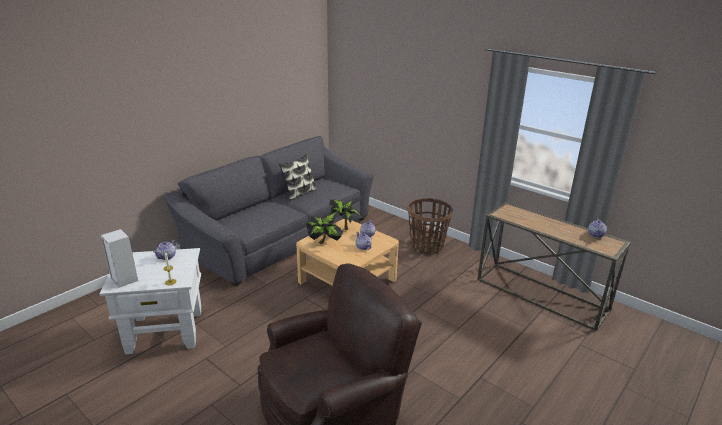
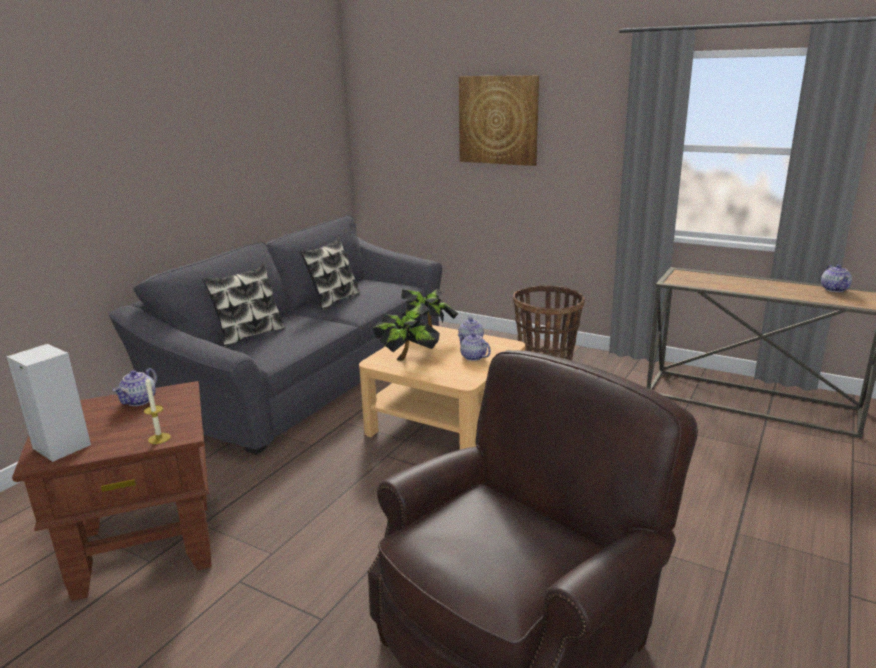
camera: 10 degrees left, 5 degrees down
(165, 332) = (146, 547): white side table -> brown side table
(242, 214) = (249, 335): none -> pillow
(414, 89) = (498, 120): none -> picture

